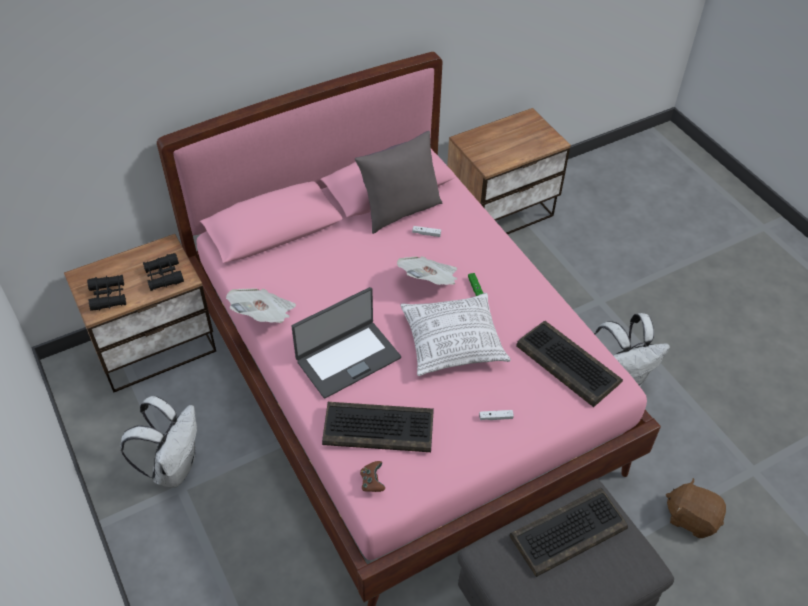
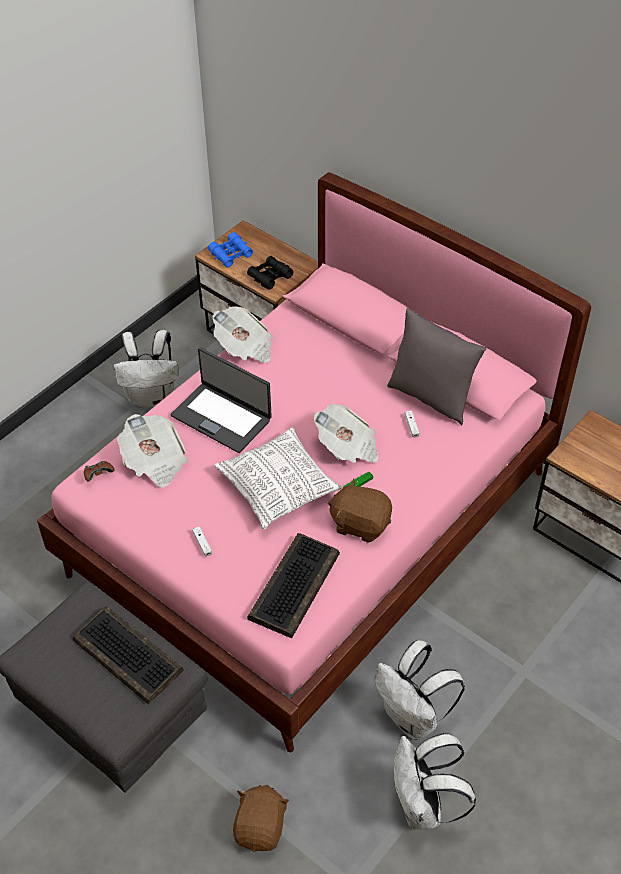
camera: 70 degrees right, 0 degrees up
(108, 296) = (231, 254): black binoculars -> blue binoculars
(379, 427) = (154, 462): keyboard -> newspaper
(517, 299) = (360, 523): none -> brown plush toy
(696, 402) = (423, 806): none -> white backpack

